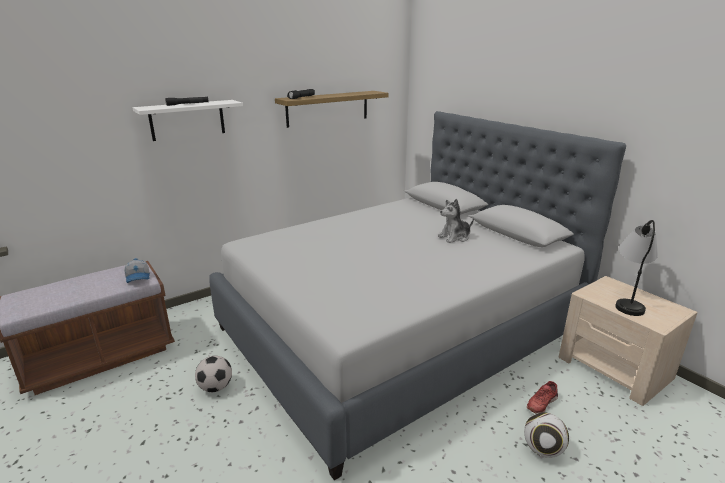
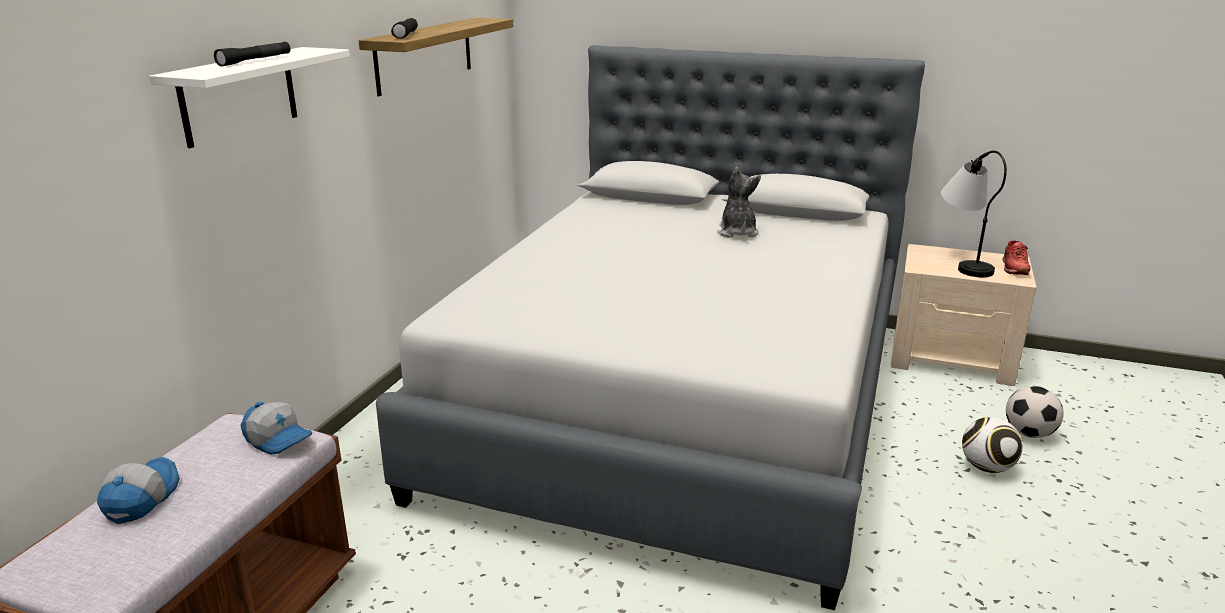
camera: 35 degrees left, 0 degrees up
(71, 283) = (140, 498): none -> cap
(216, 387) = (516, 588): football -> football (1029, 433)
(455, 237) = (737, 232): plush toy -> plush toy turned 150 degrees clockwise
(541, 403) = (931, 422): red shoe -> red shoe (1014, 267)

